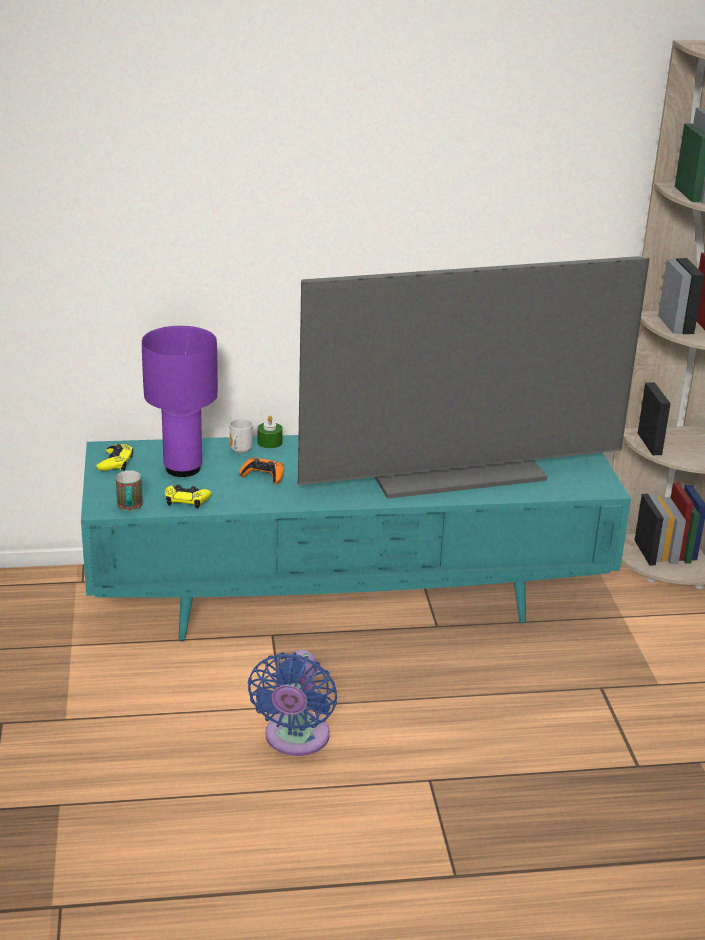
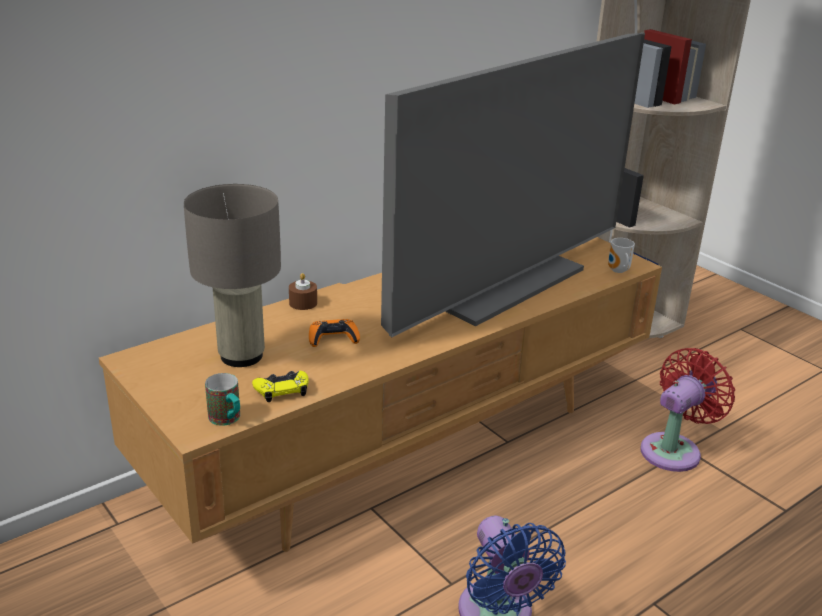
camera: 30 degrees left, 0 degrees up
(115, 462) = (157, 371): yellow game controller -> none
(182, 469) = (241, 356): purple table lamp -> grey table lamp
(239, 451) = (282, 320): mug -> mug (618, 271)
(269, 442) = (303, 303): green candle -> brown candle
(347, 597) = (404, 441): turquoise tv stand -> beige tv stand
(588, 684) = (674, 450): none -> red fan

